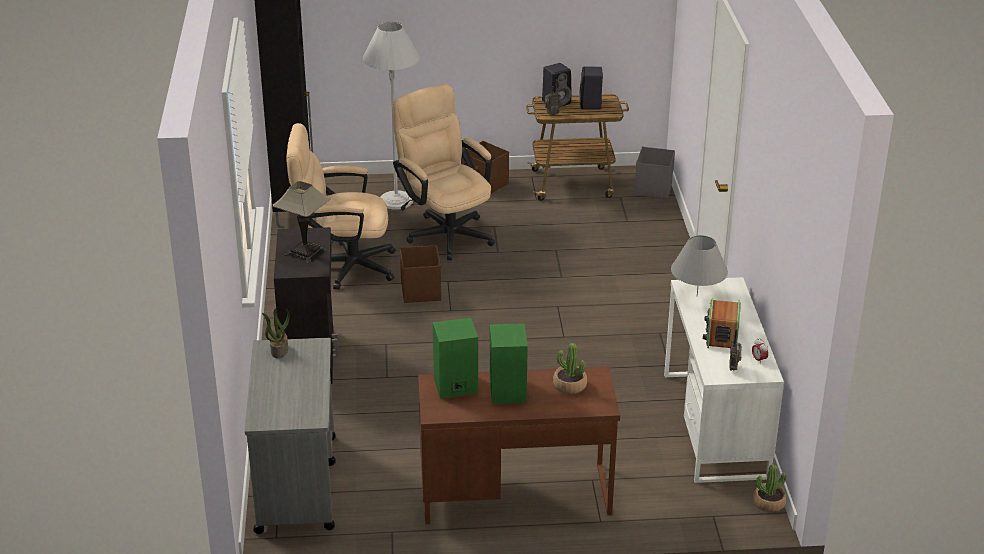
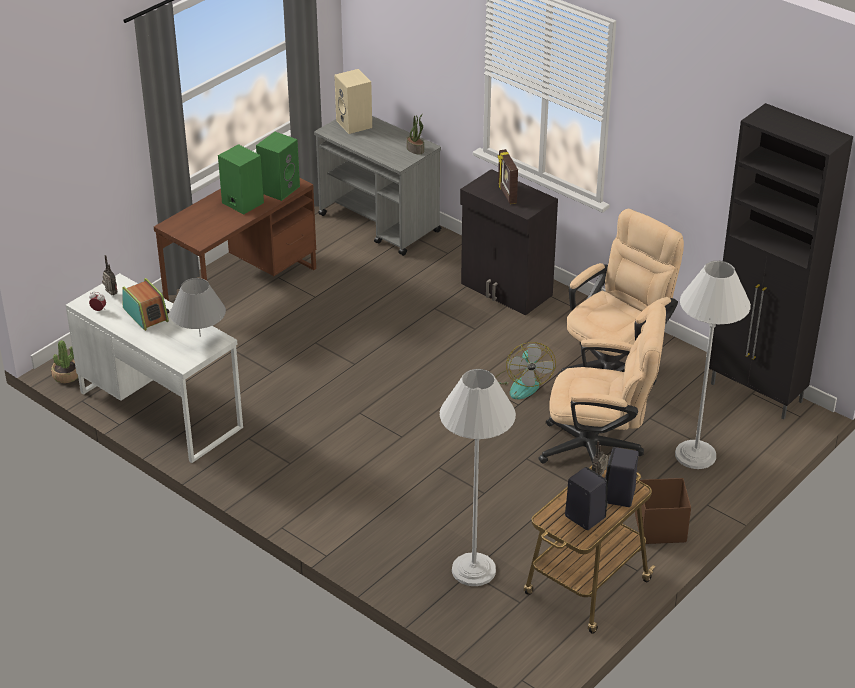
camera: 135 degrees right, 5 degrees up
(278, 410) = (355, 124): none -> beige speaker
(305, 252) = (506, 194): table lamp -> picture frame
(421, 291) = (523, 383): brown storage box -> fan
(569, 385) = (208, 226): potted plant -> none
(623, 221) = (473, 570): none -> white floor lamp
(653, 189) = (503, 637): grey storage box -> none

